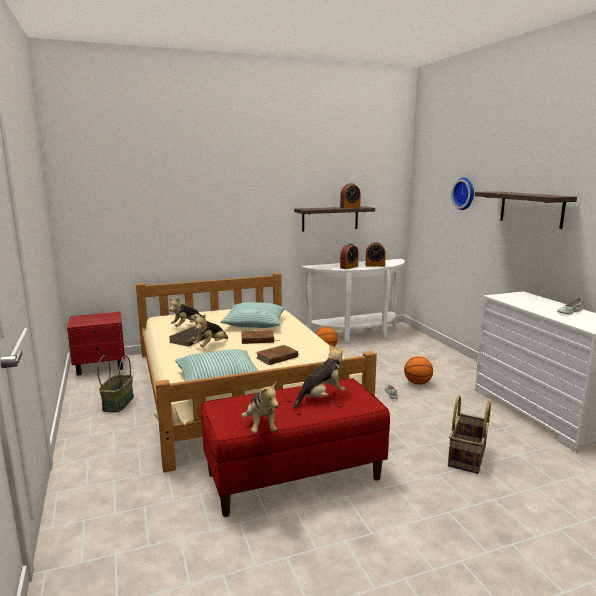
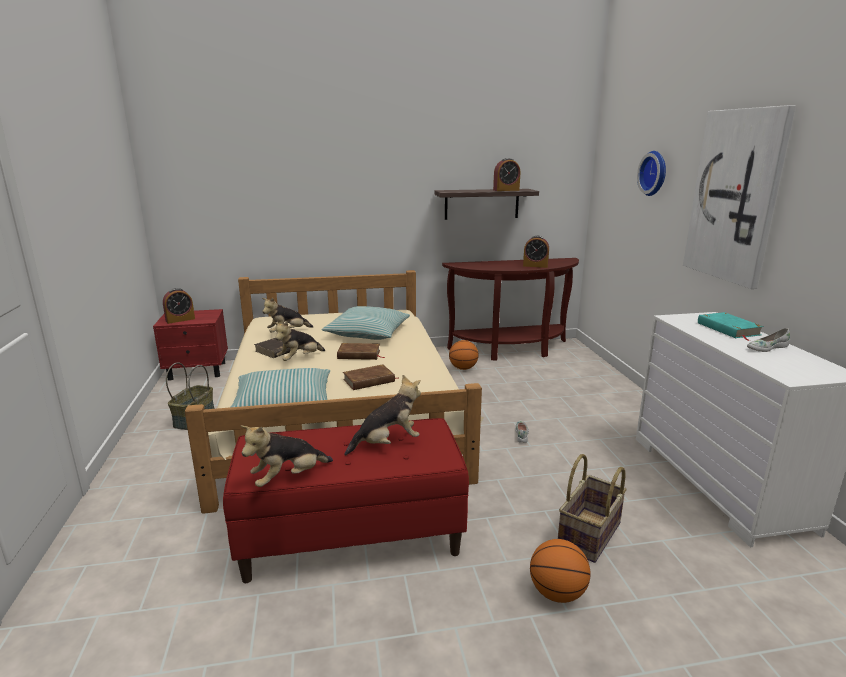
camera: 10 degrees right, 5 degrees up
(261, 426) = (288, 478): plush toy -> plush toy turned 60 degrees clockwise
(349, 267) = (500, 267): alarm clock -> alarm clock (180, 320)
(357, 334) = (512, 350): white console table -> brown console table
(417, 383) = (562, 422): basketball -> basketball (557, 593)
(531, 209) = (735, 196): shelf -> picture
(538, 301) = (728, 329): none -> turquoise book

